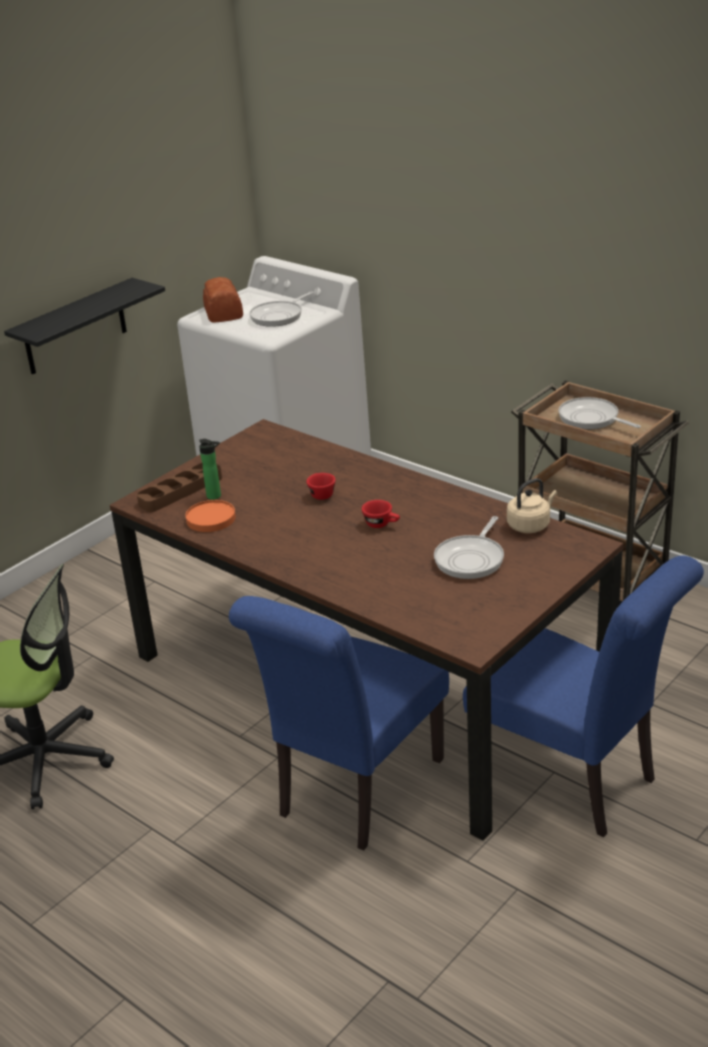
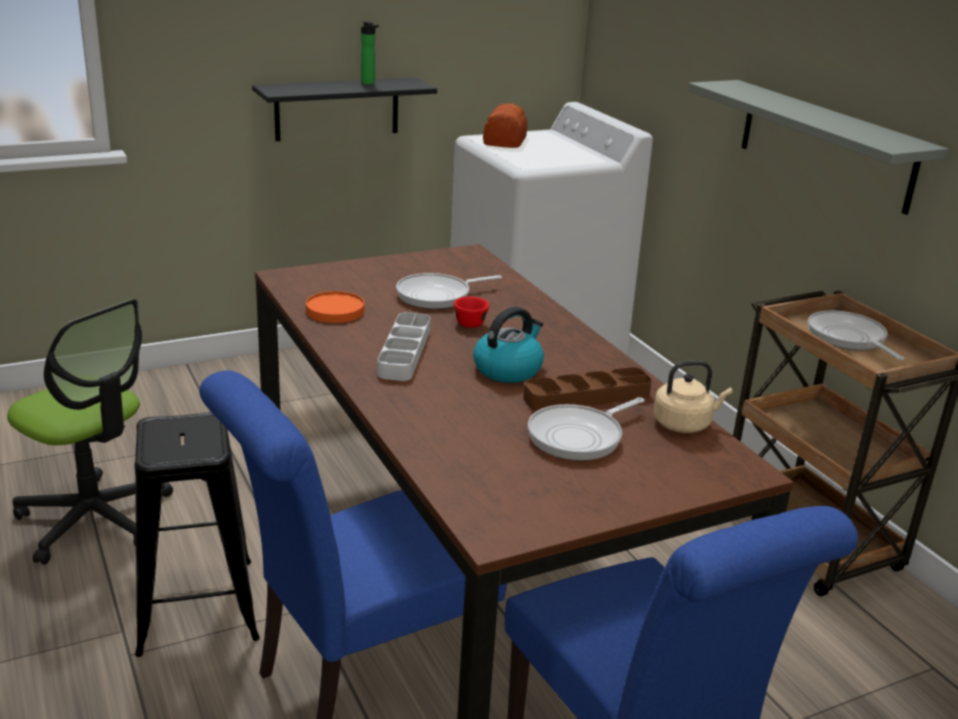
camera: 20 degrees right, 5 degrees down
(181, 491) = (333, 279): brown tray -> brown tray (587, 396)
(192, 789) = (197, 606): none -> black stool
(216, 496) = (362, 293): bottle -> bottle (369, 83)
(279, 316) = (555, 155): frying pan -> frying pan (438, 296)
(296, 536) = (404, 352): none -> grey tray
(382, 524) = (508, 369): red cup -> kettle
(525, 270) = (825, 144): none -> grey shelf

